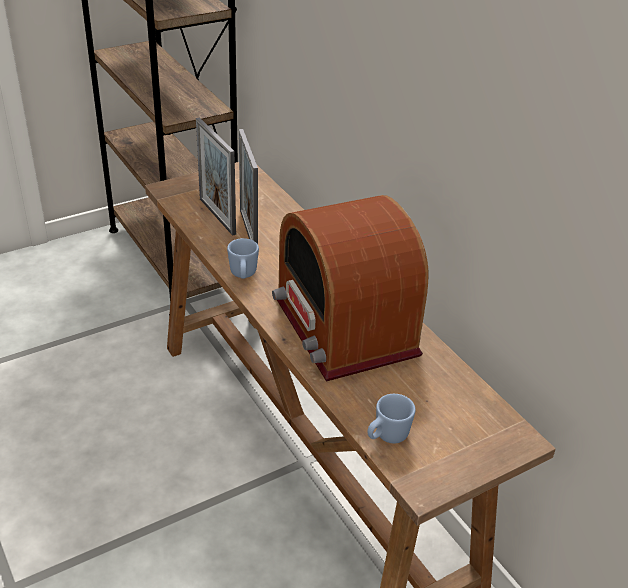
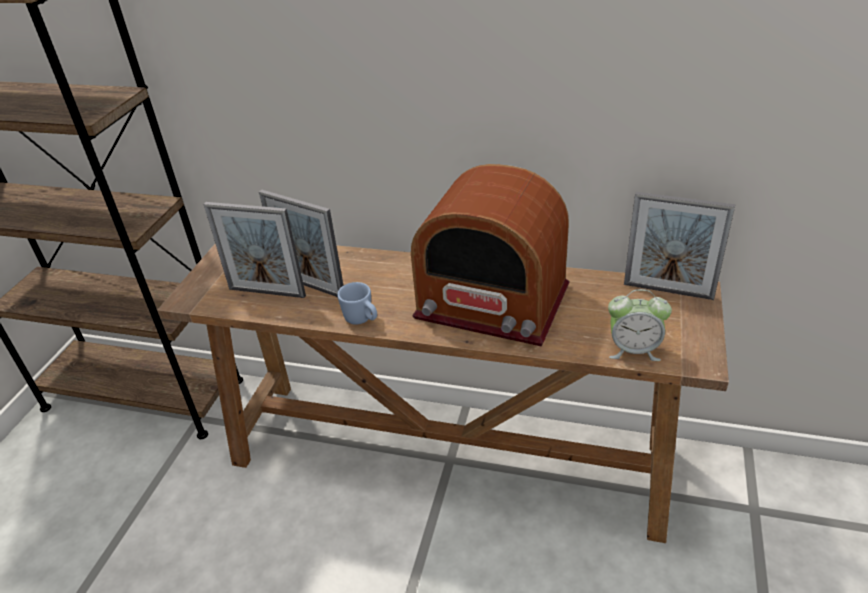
camera: 40 degrees left, 0 degrees up
(387, 436) = (633, 350): blue mug -> alarm clock
(494, 420) = (668, 291): none -> picture frame

